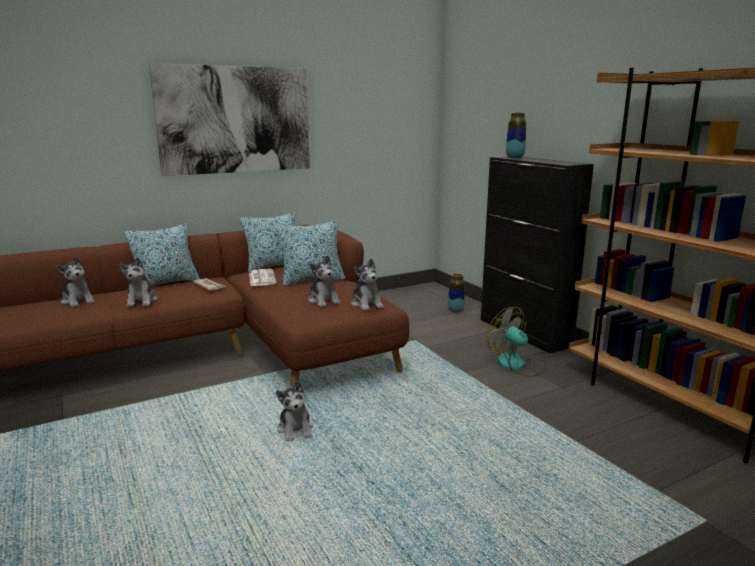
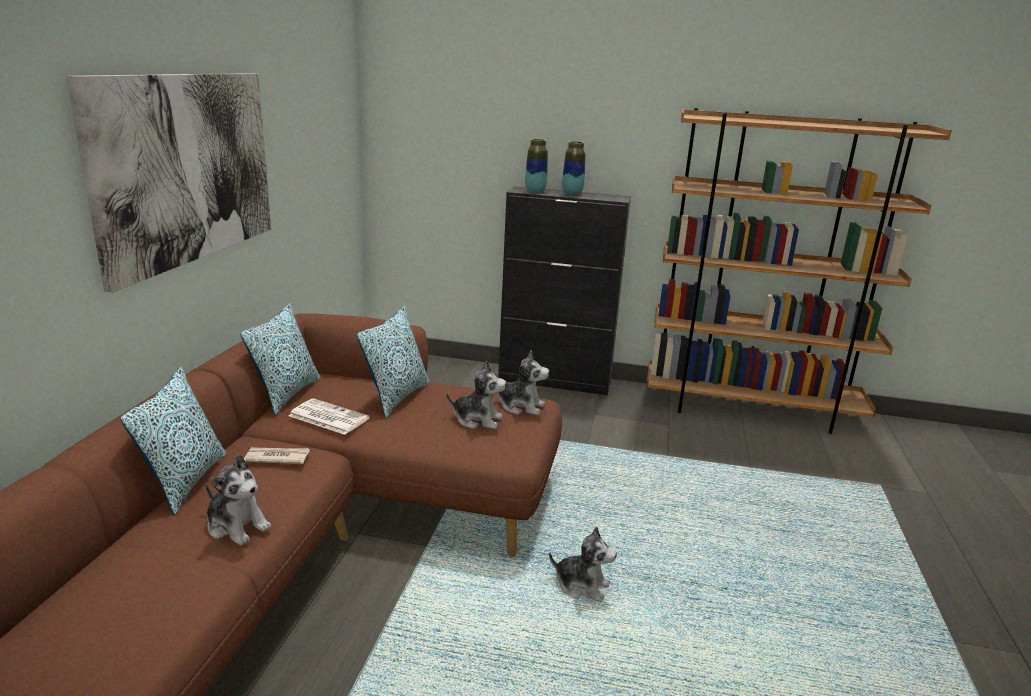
camera: 50 degrees left, 5 degrees up
(78, 301) = (121, 581): plush toy -> none
(455, 310) = (458, 377): vase -> vase (572, 194)
(517, 365) = (608, 417): fan -> none

